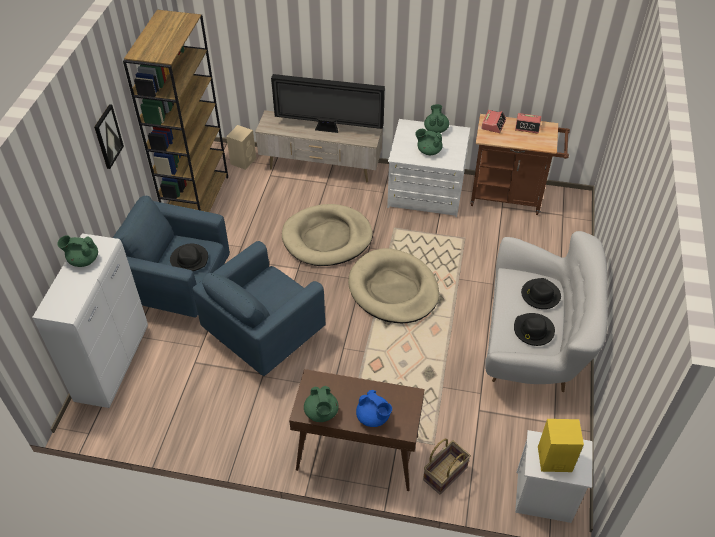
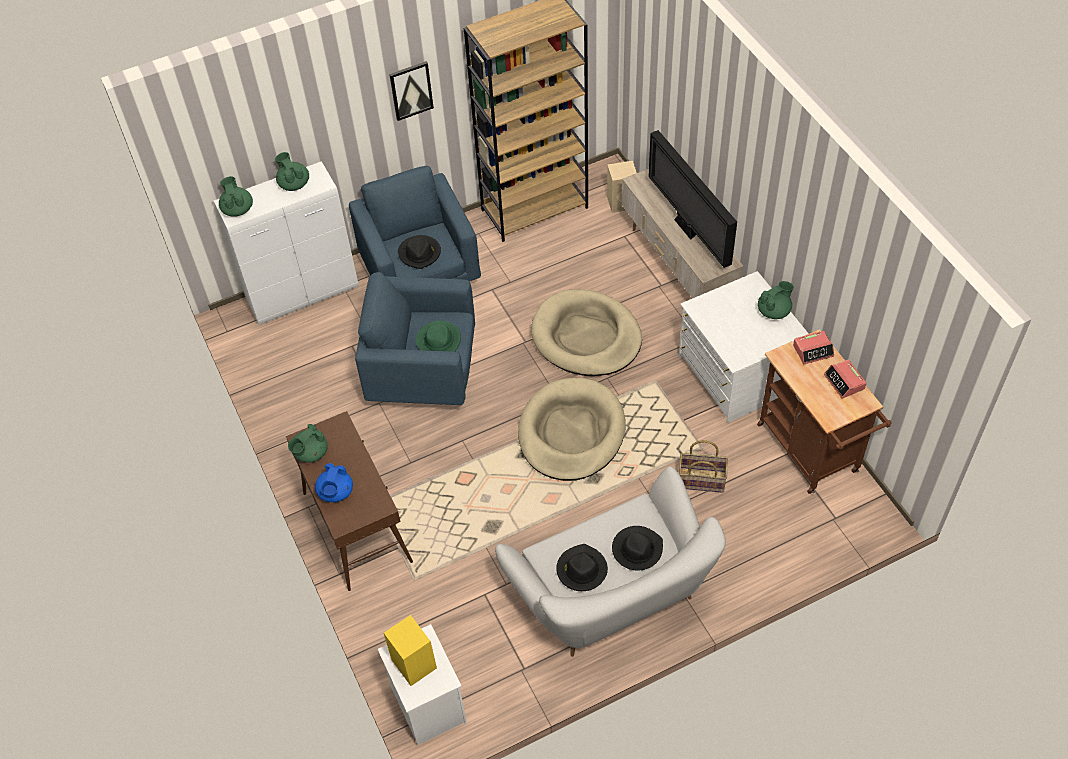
camera: 55 degrees right, 5 degrees up
(278, 293) = (439, 340): none -> green hat
(428, 151) = (732, 326): green teapot -> green teapot (237, 209)
(444, 473) = (390, 608): basket -> basket (702, 479)

